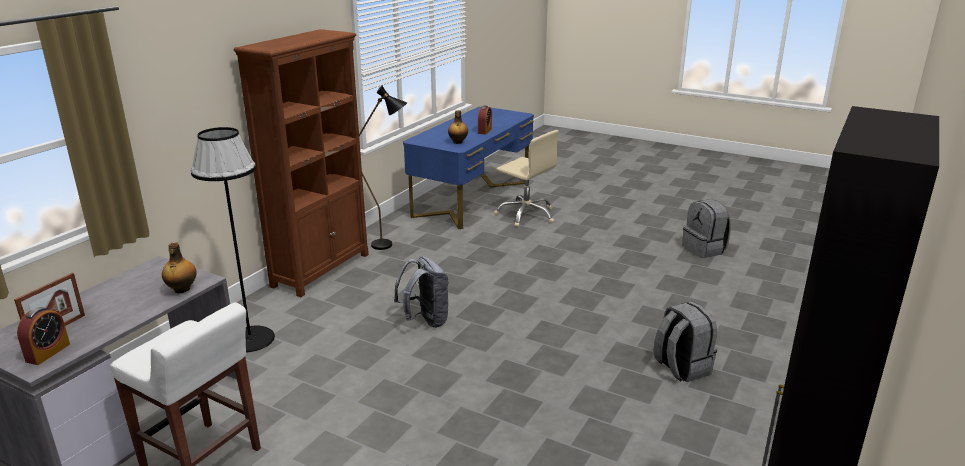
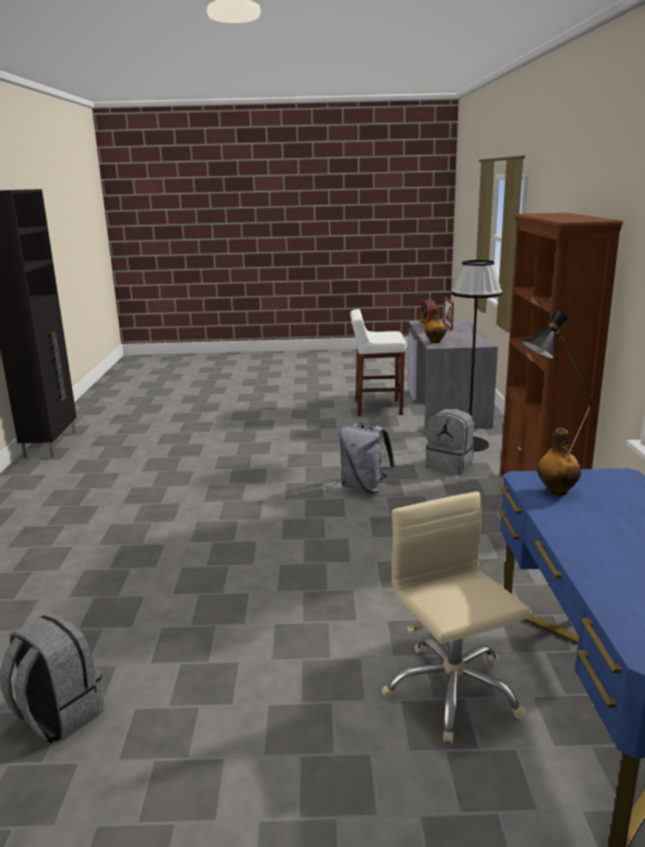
camera: 150 degrees right, 5 degrees down
(484, 131) = (583, 538): alarm clock -> none
(526, 215) = (452, 691): beige office chair -> beige office chair turned 60 degrees clockwise
(681, 368) = (105, 516): grey backpack -> grey backpack (450, 465)

